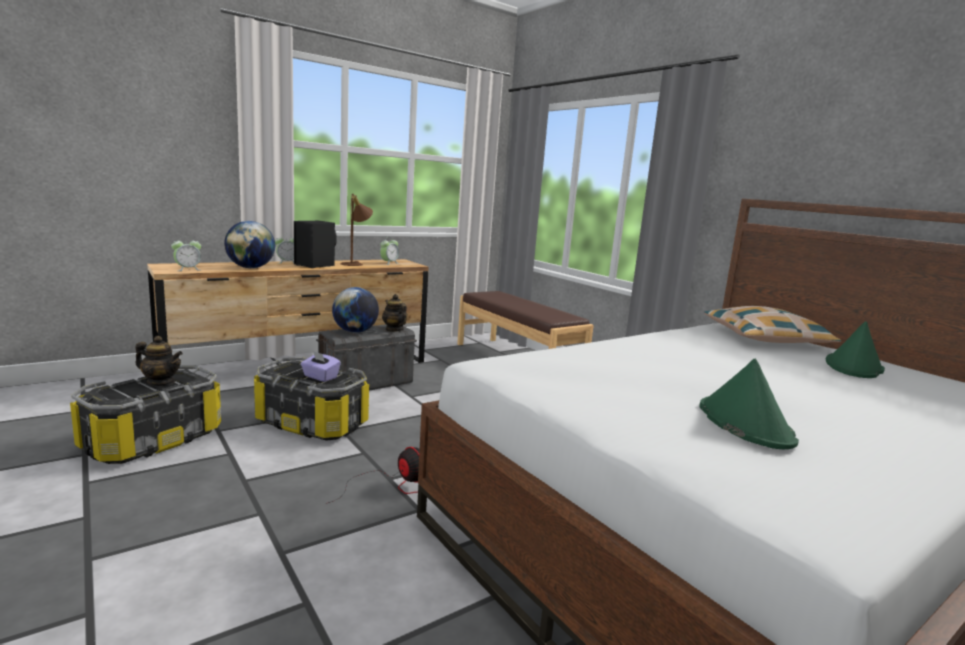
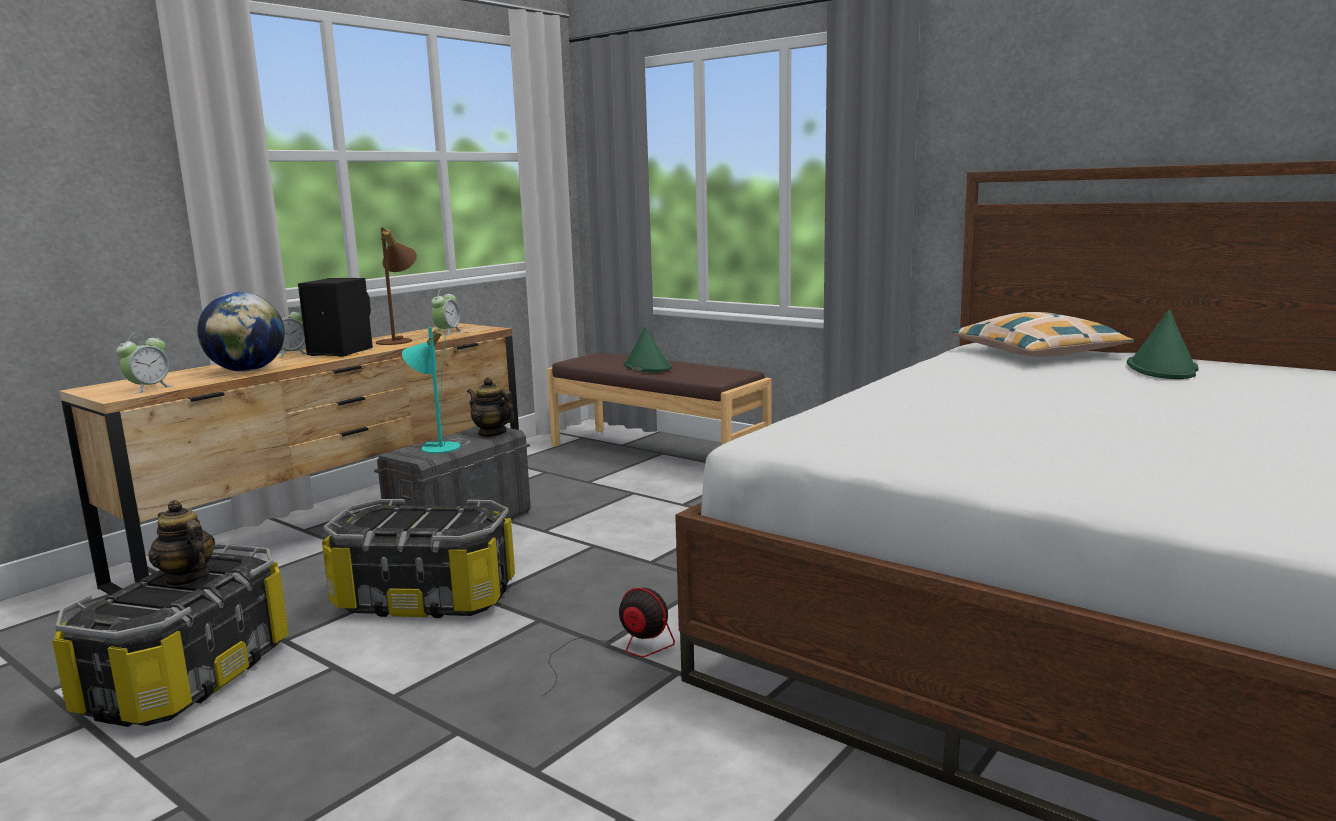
camera: 15 degrees left, 0 degrees up
(161, 382) = (186, 578): teapot -> teapot turned 135 degrees counterclockwise
(320, 377) = (435, 521): purple tissue box -> none
(355, 331) = (436, 446): globe -> turquoise table lamp
(744, 423) = (1122, 448): green hat -> green hat (647, 367)

